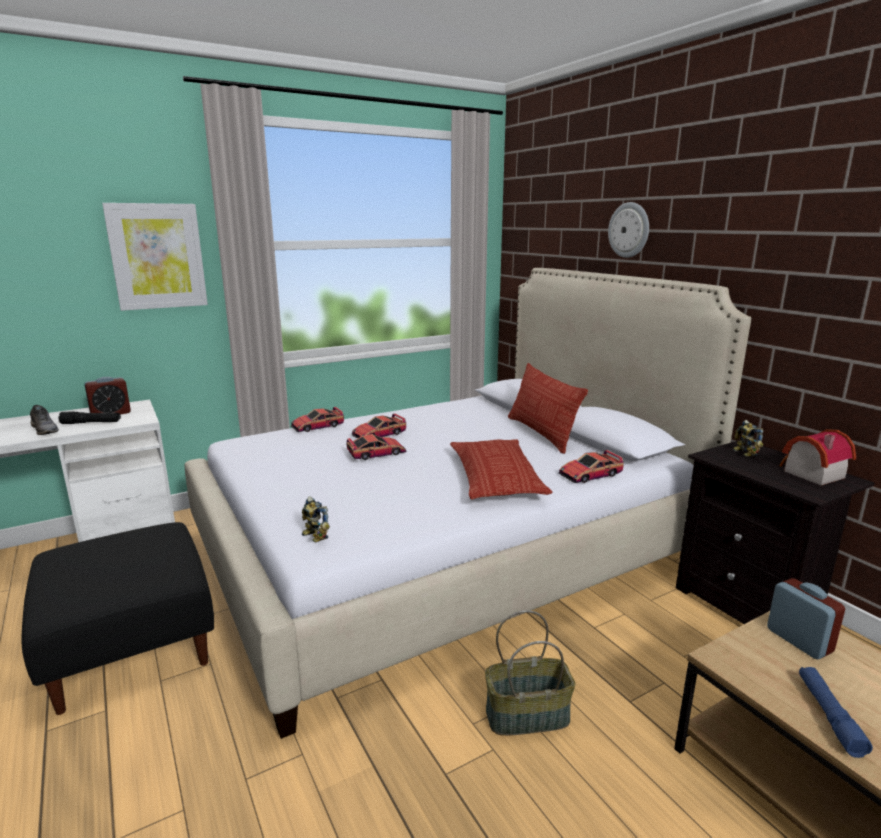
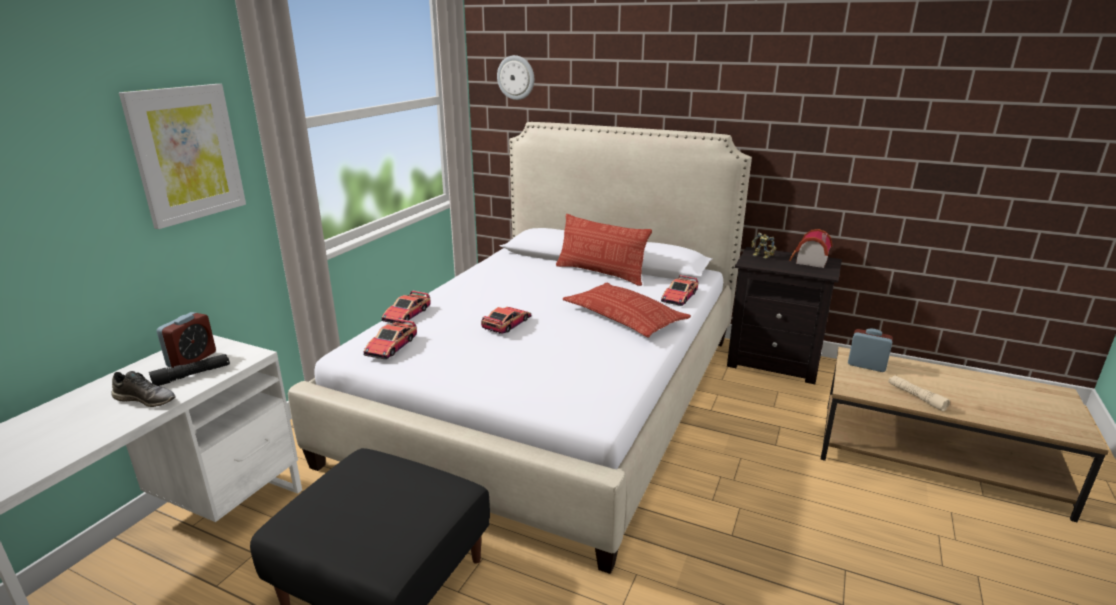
camera: 35 degrees left, 5 degrees up
(313, 537) = (576, 404): toy robot -> none
(379, 434) = (479, 307): toy car -> toy car (391, 346)
(527, 714) = (734, 479): basket -> none
(629, 230) = (627, 88): wall clock -> wall clock (516, 77)
(829, 715) = (916, 397): blue flashlight -> beige flashlight

